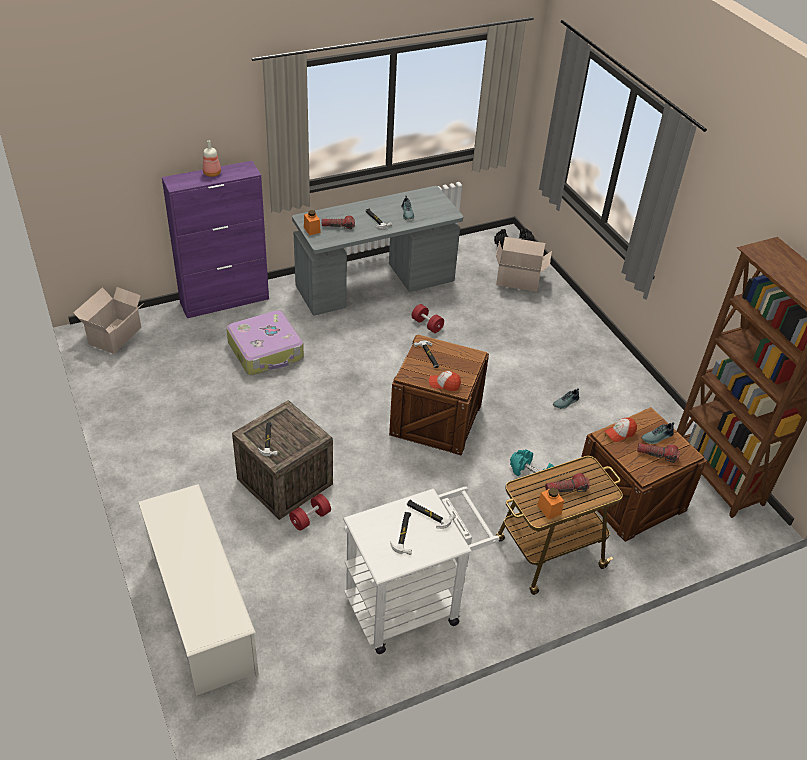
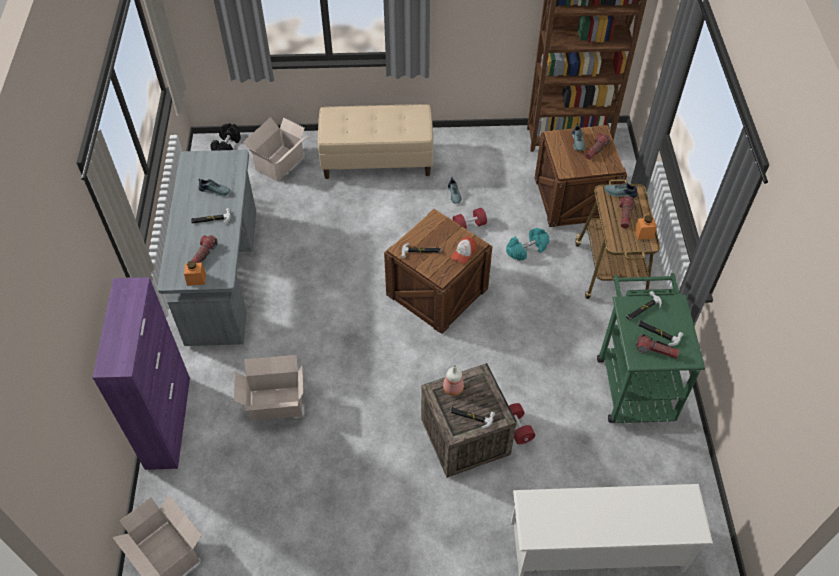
camera: 65 degrees left, 10 degrees up
(212, 173) = (117, 323): bottle -> bottle (452, 388)
(266, 351) = (274, 403): suitcase -> cardboard box
(379, 536) = (656, 351): none -> flashlight
(411, 604) = (633, 381): white cart -> green cart
(427, 325) = (305, 254): red dumbbell -> red dumbbell (469, 225)
(568, 338) = (377, 160): none -> beige bench
(595, 478) = (620, 193): none -> shoe
(620, 433) = (565, 161): cap -> none

